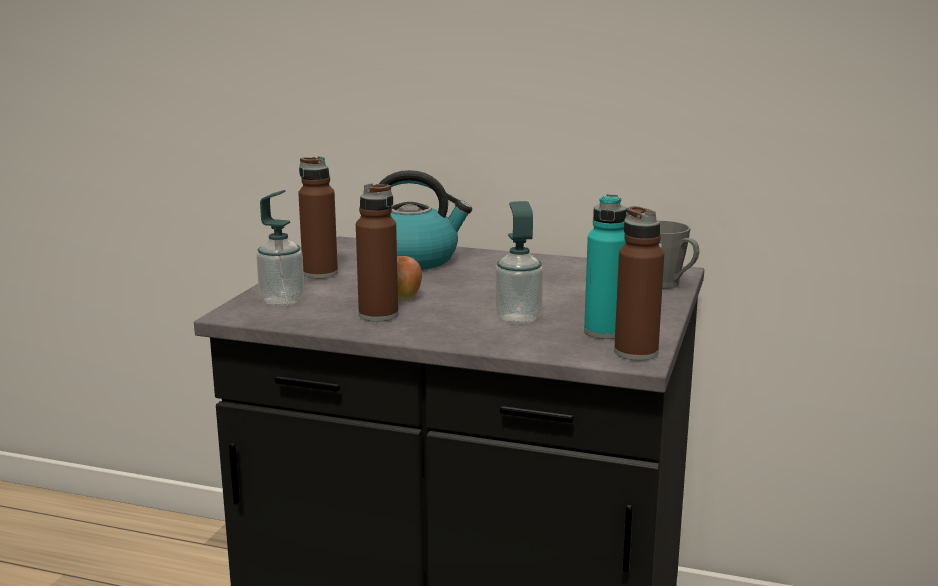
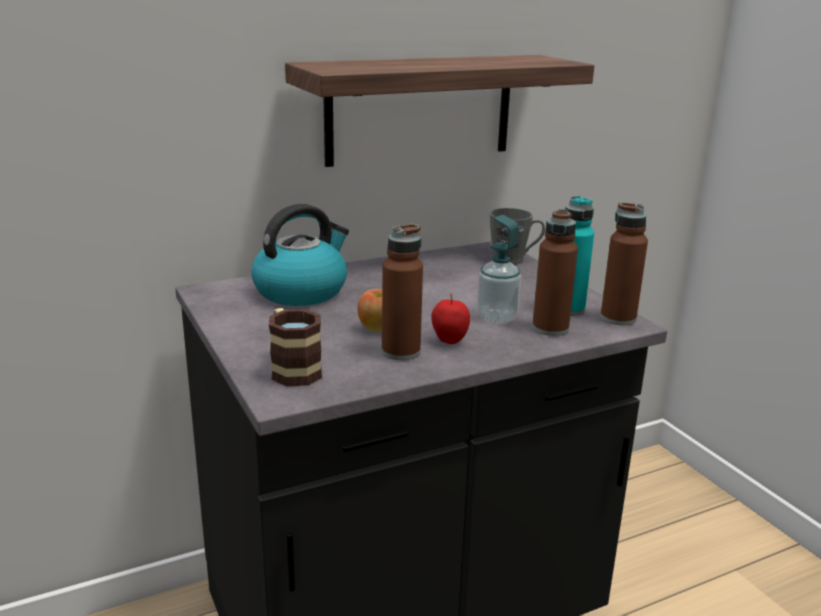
camera: 45 degrees left, 5 degrees up
(282, 301) = (292, 369): soap dispenser -> mug
(320, 273) = (256, 329): brown bottle -> brown bottle (550, 328)
(432, 320) = (449, 341): none -> apple
(604, 96) = (420, 109): none -> shelf

